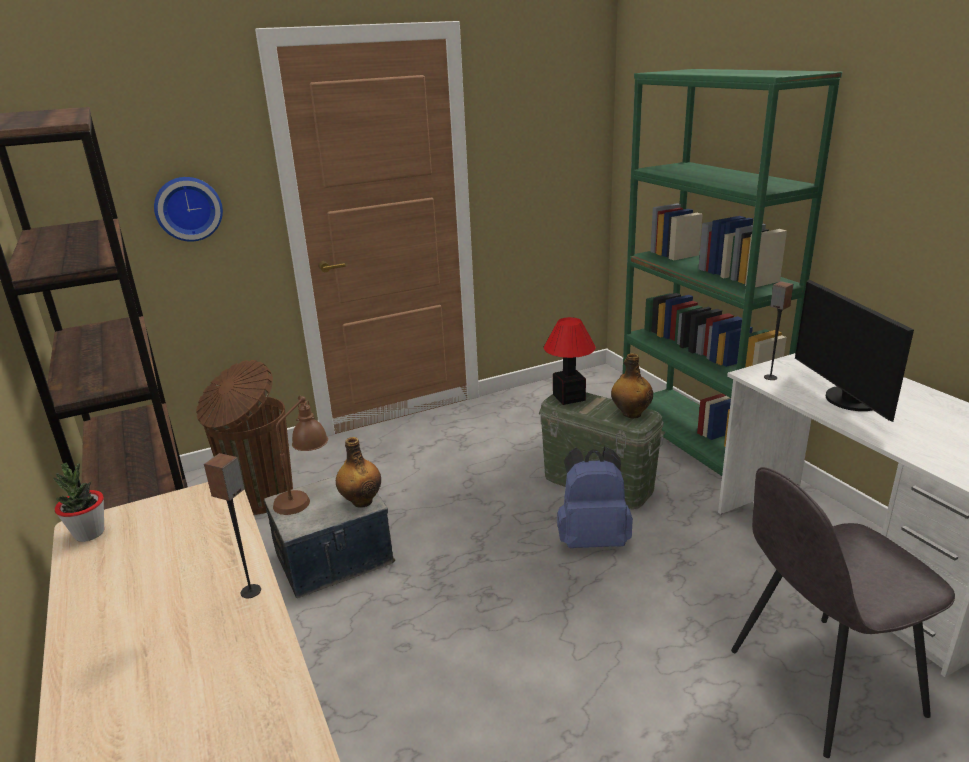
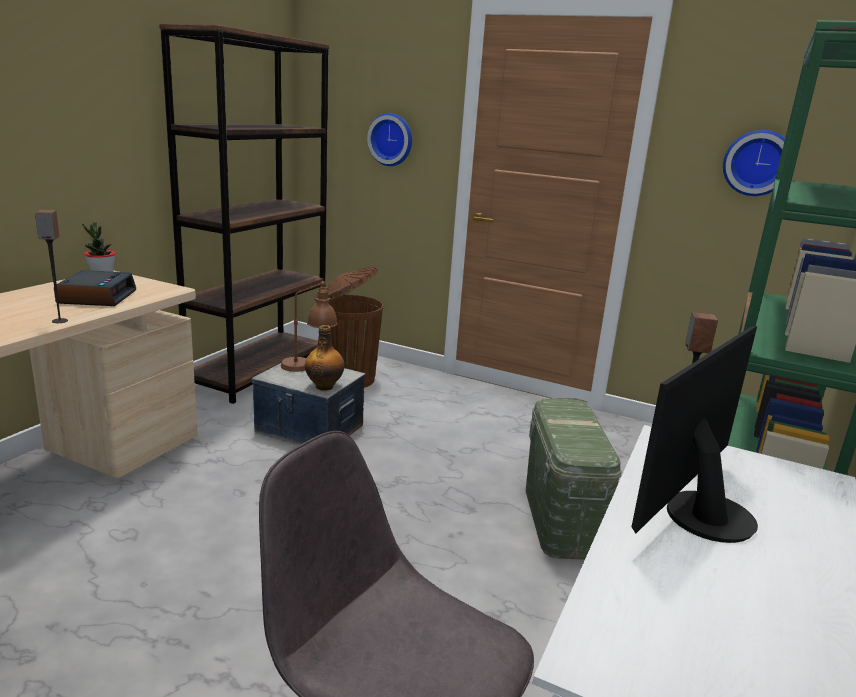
camera: 50 degrees right, 5 degrees down
(179, 549) = (97, 297): none -> alarm clock
(547, 152) = (757, 163): none -> wall clock
(568, 398) = (566, 407): table lamp -> none
(592, 539) = (466, 542): blue backpack -> none
(630, 414) = (587, 445): bottle -> none

